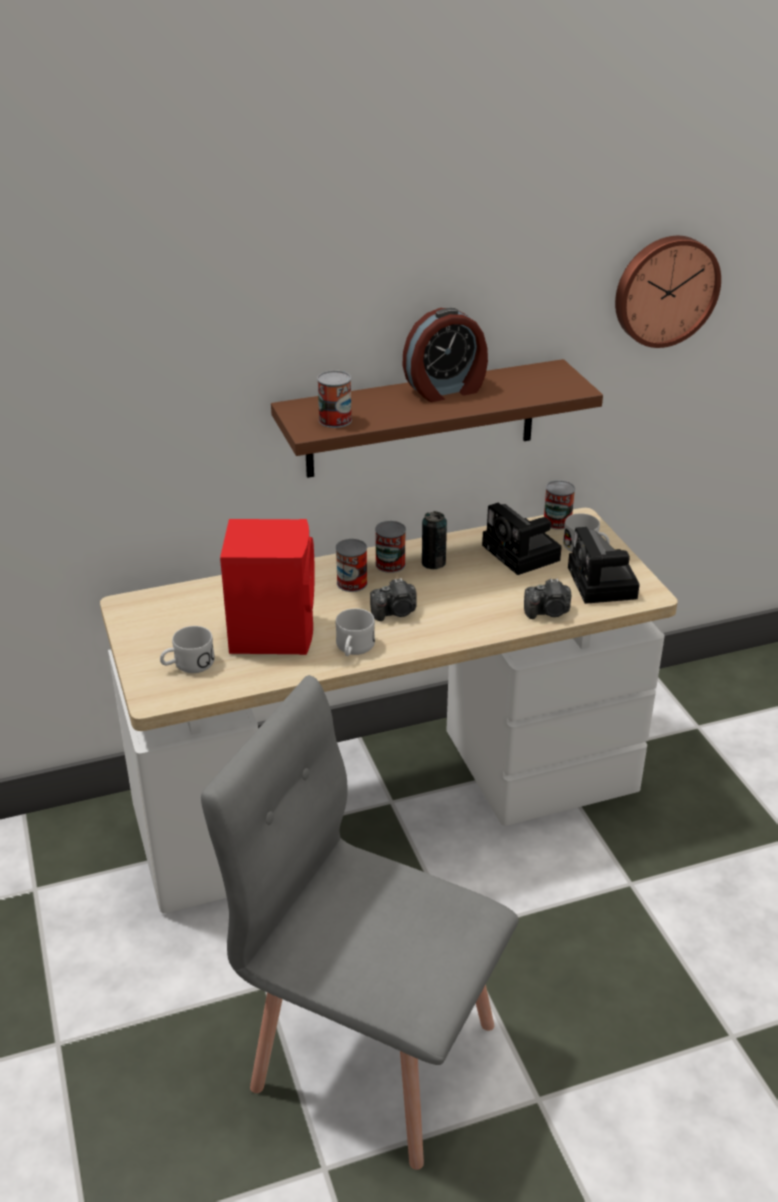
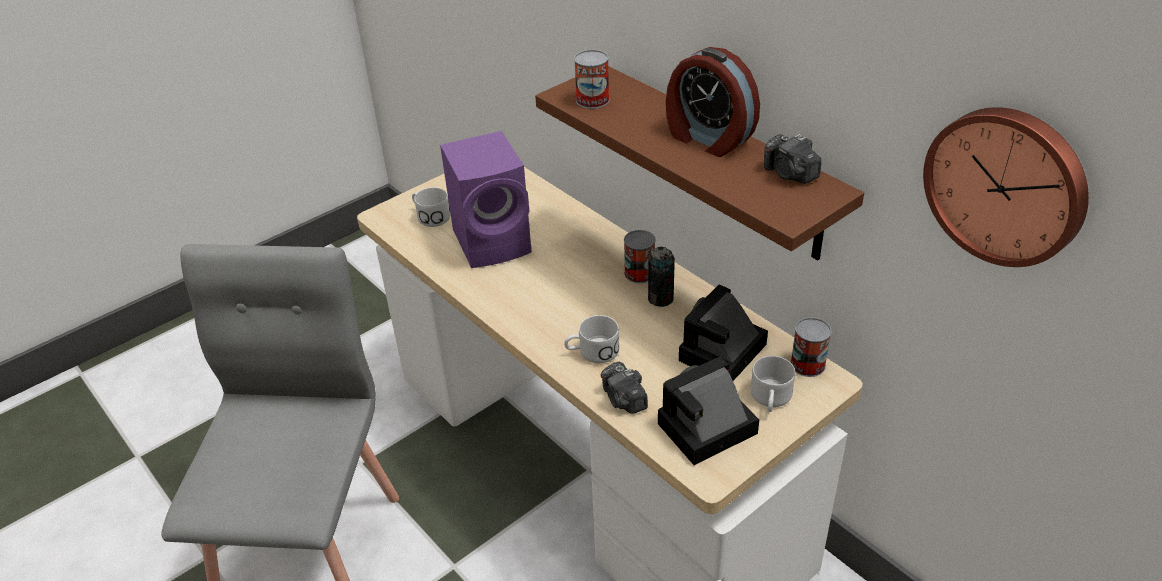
camera: 70 degrees right, 5 degrees up
(273, 632) = (495, 241): red speaker -> purple speaker
(352, 583) = (593, 260): can -> none
(353, 649) = (493, 291): white mug -> white mug (592, 352)
(395, 612) = (562, 299): camera -> camera (790, 174)

